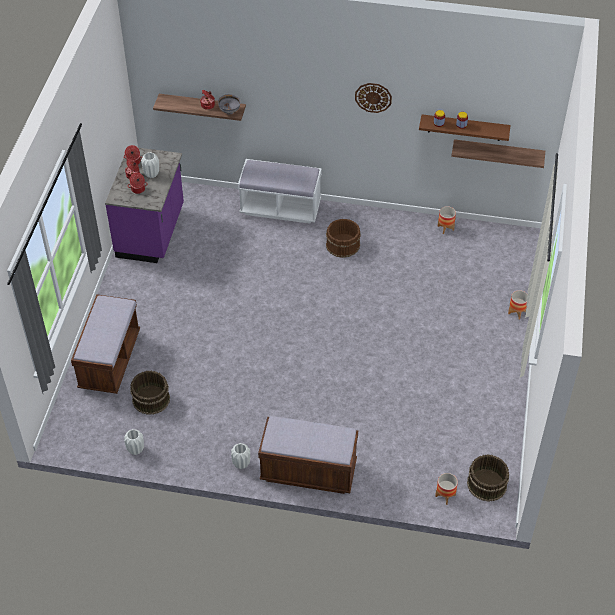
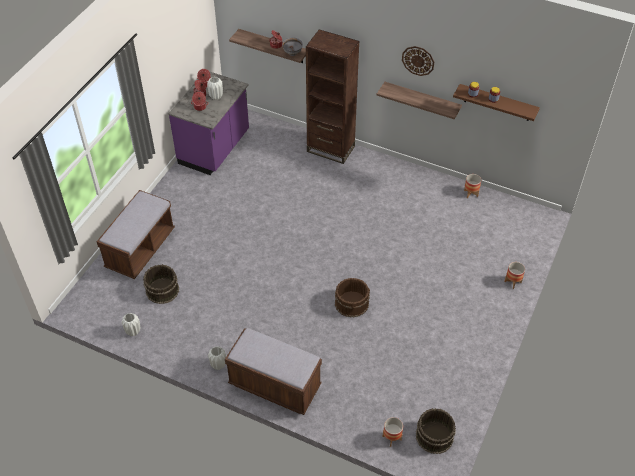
camera: 15 degrees right, 0 degrees up
(280, 208) = (330, 149): white bench -> brown bookcase
(342, 245) = (374, 190): brown bucket -> brown bucket (351, 303)
(498, 152) = (526, 132): shelf -> shelf (421, 100)

